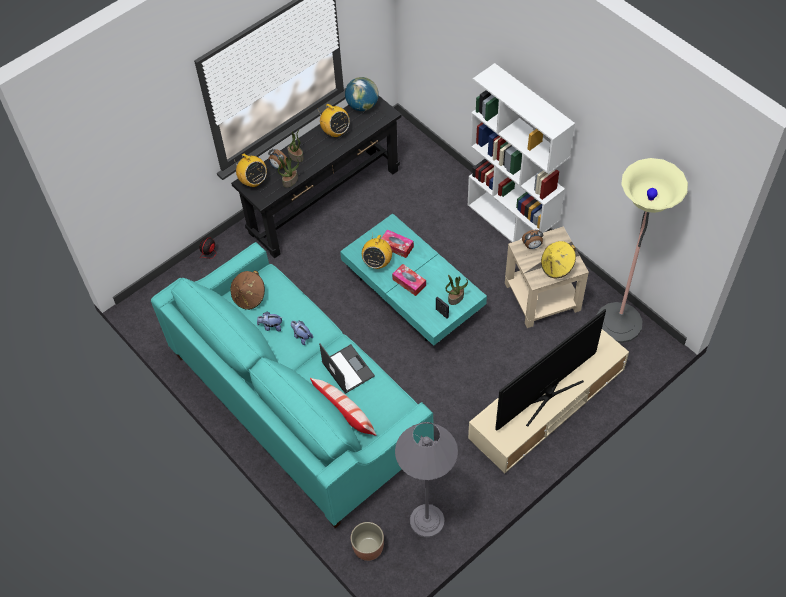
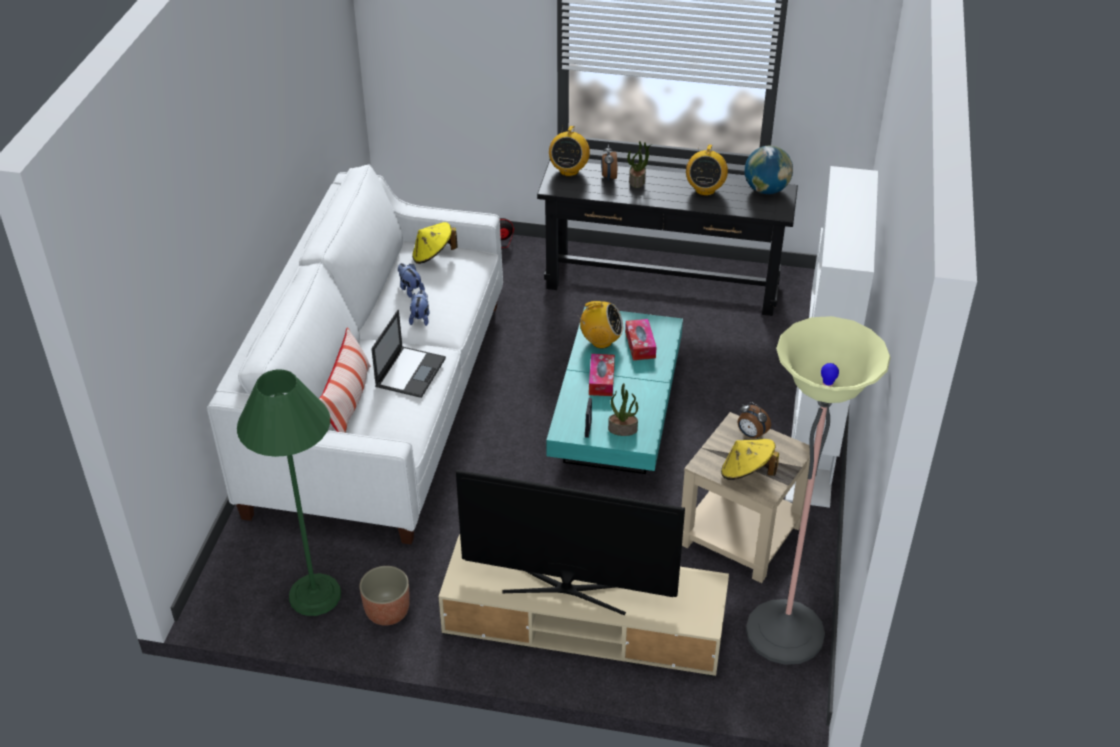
camera: 50 degrees right, 15 degrees down
(249, 296) = (433, 256): brown hat -> yellow hat
(290, 180) = (600, 193): potted plant -> none
(299, 402) = (380, 404): turquoise sofa -> white sofa
(368, 548) = (237, 561): planter -> planter (387, 611)
(377, 262) = (601, 341): radio -> radio turned 150 degrees counterclockwise
(427, 521) = (315, 595): grey floor lamp -> green floor lamp

